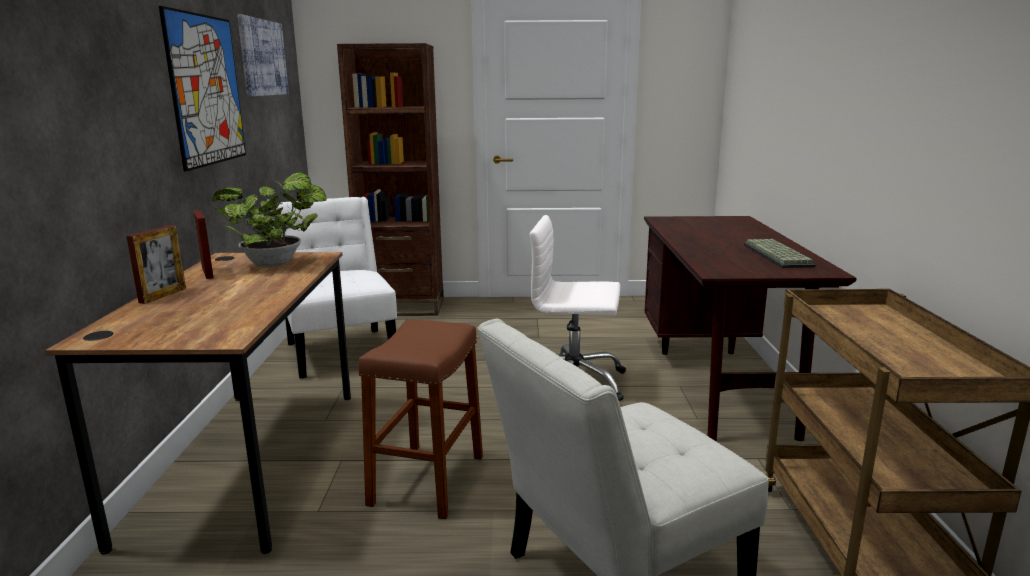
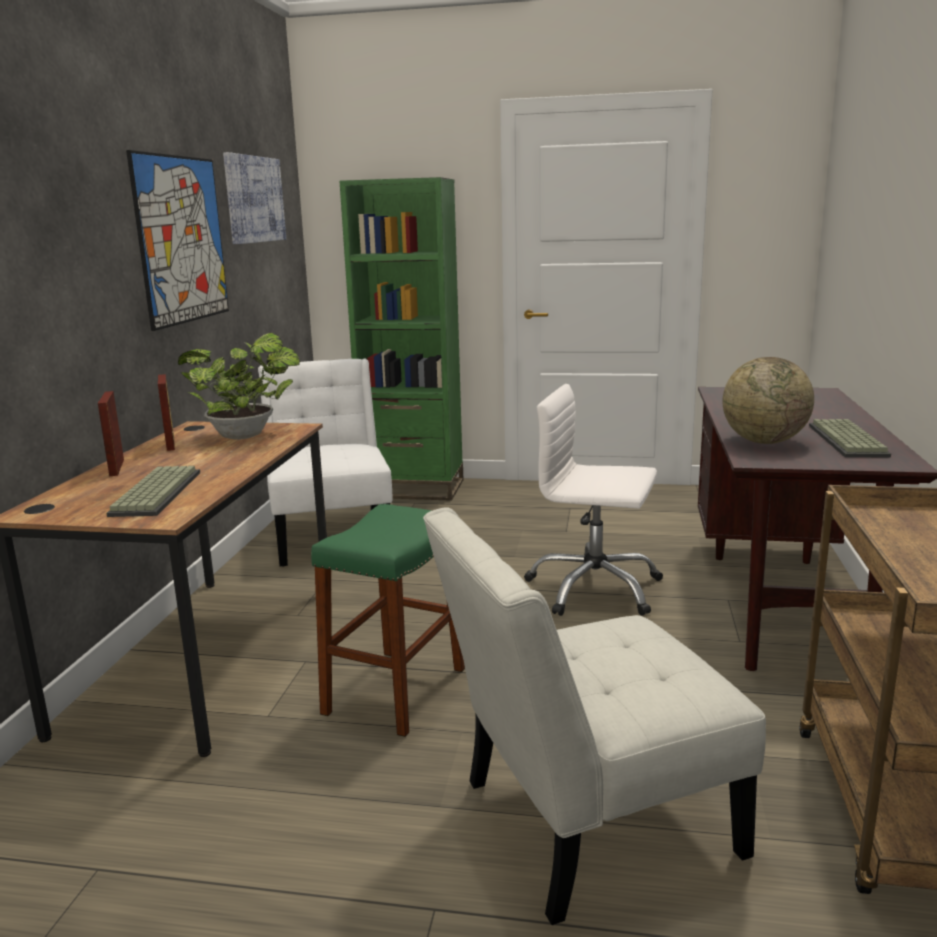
camera: 10 degrees right, 0 degrees up
(163, 295) = (116, 467): picture frame -> picture frame turned 135 degrees clockwise
(209, 316) = (155, 492): none -> keyboard
(402, 307) = (413, 488): brown bookcase -> green bookcase
(427, 480) = (395, 691): brown stool -> green stool
(715, 258) = (764, 441): none -> globe

